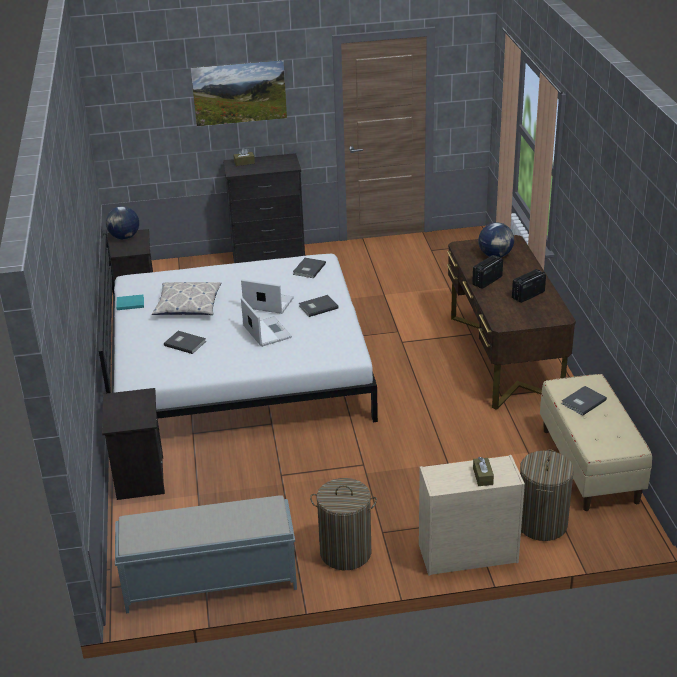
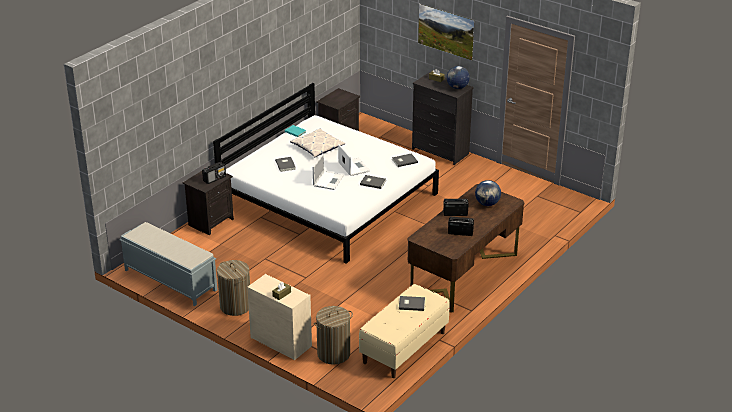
camera: 45 degrees right, 0 degrees up
(124, 237) = (341, 94): globe -> globe (457, 87)
(139, 404) = (214, 179): none -> radio

